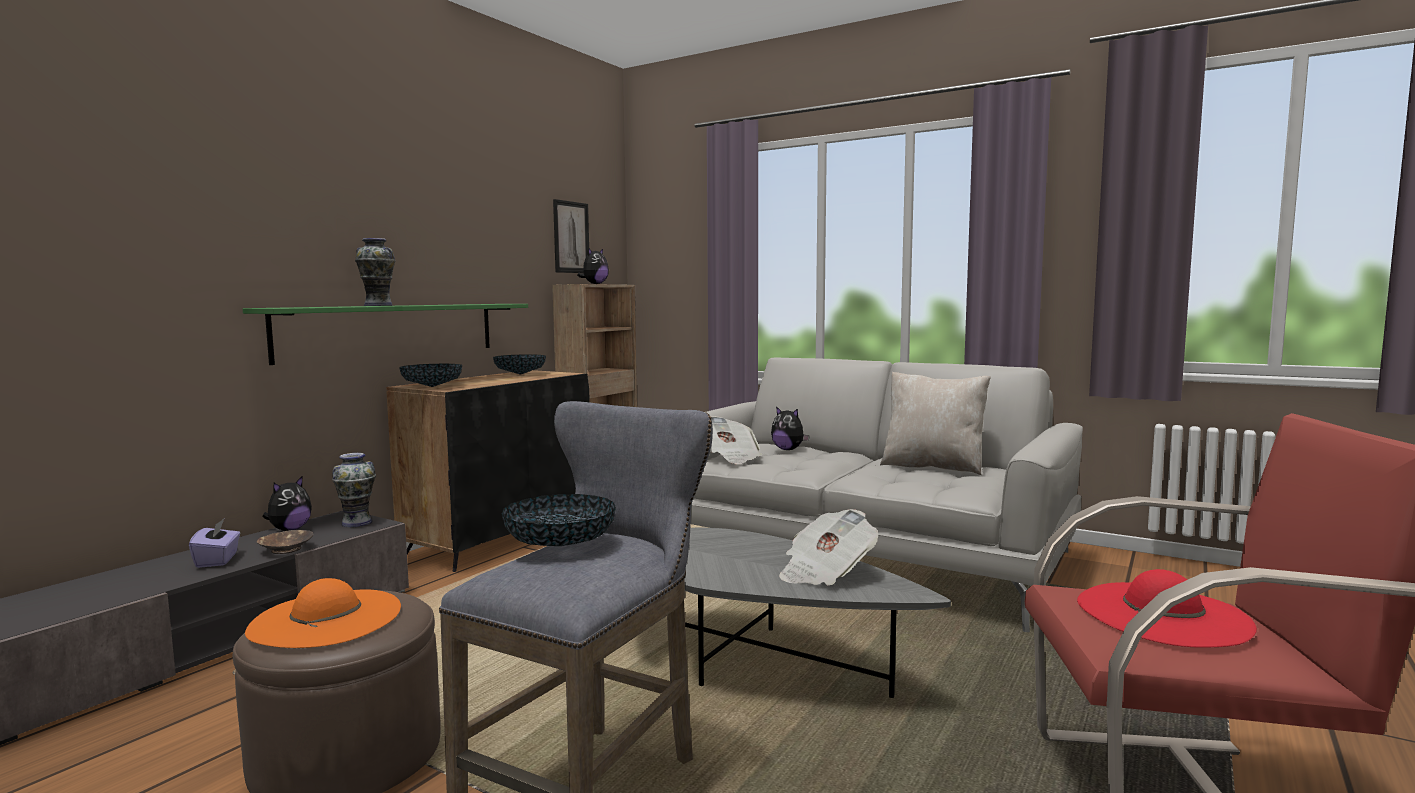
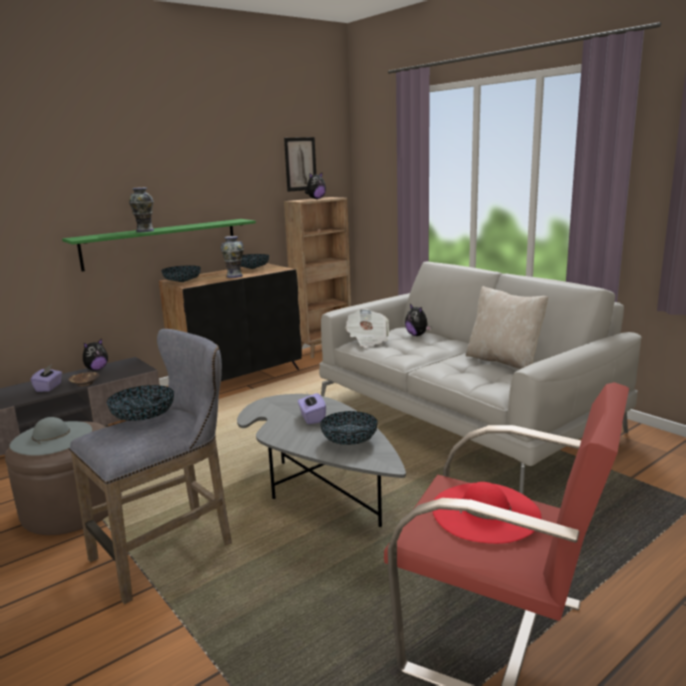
camera: 20 degrees right, 10 degrees up
(326, 618) = (52, 438): orange hat -> grey hat
(357, 523) = (133, 367): vase -> vase (234, 276)
(737, 553) = (312, 418): none -> purple tissue box
(825, 573) = (349, 441): newspaper -> bowl

